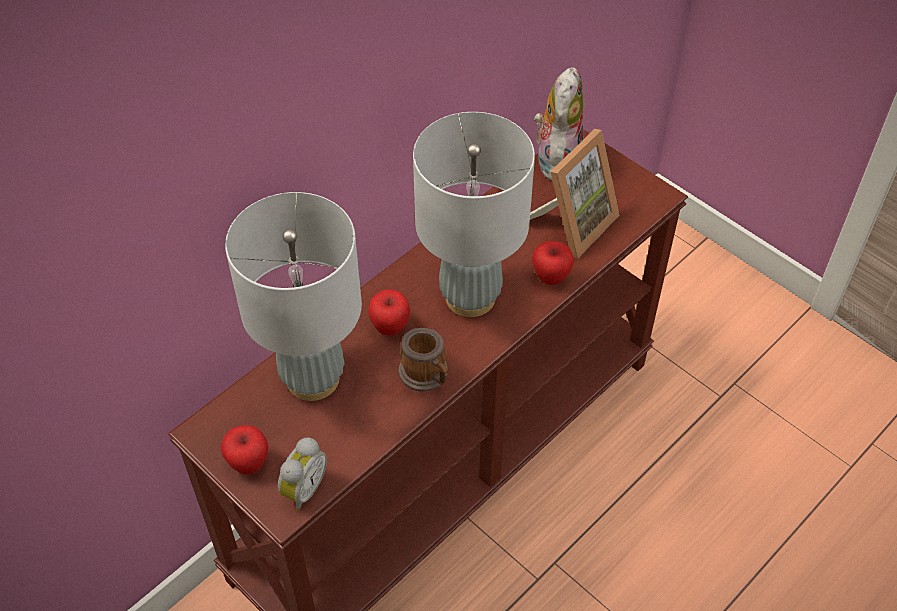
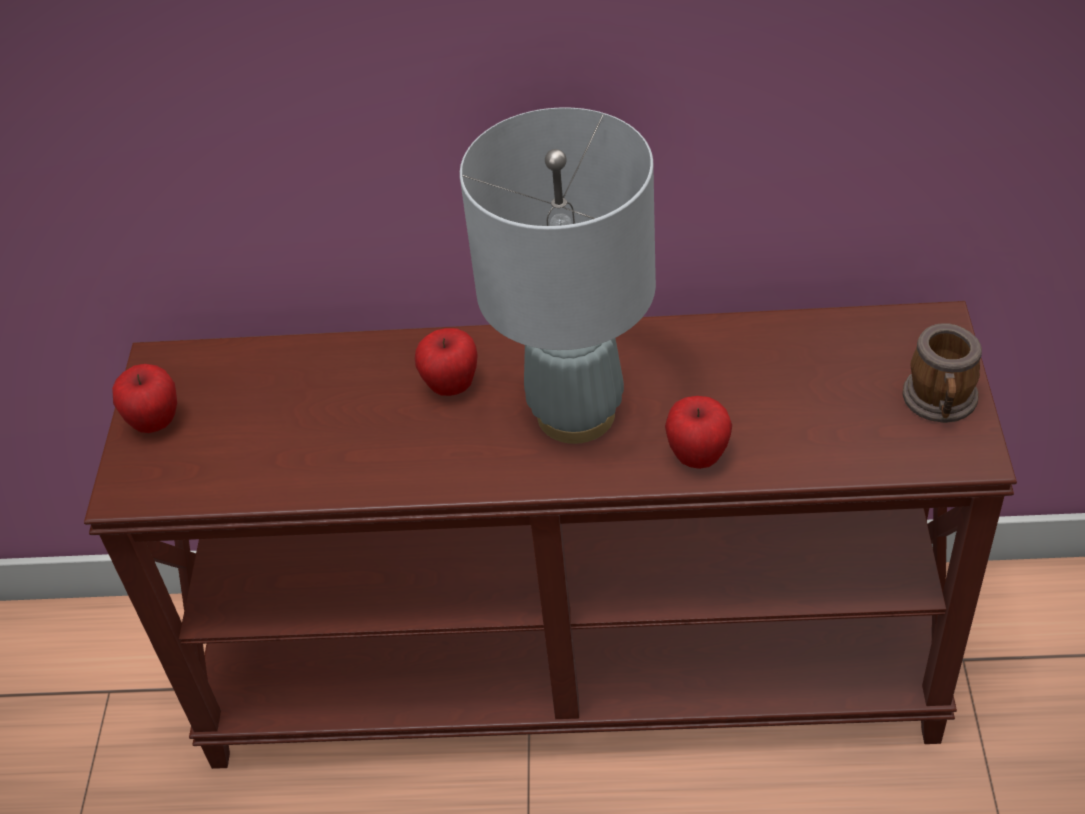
camera: 50 degrees right, 5 degrees down
(302, 489) = (166, 484): alarm clock -> none
(312, 378) = (312, 383): grey table lamp -> none
(427, 375) = (422, 464): mug -> mug (940, 403)
(556, 159) = (882, 327): plush toy -> none
(572, 224) = (806, 414): picture frame -> none

